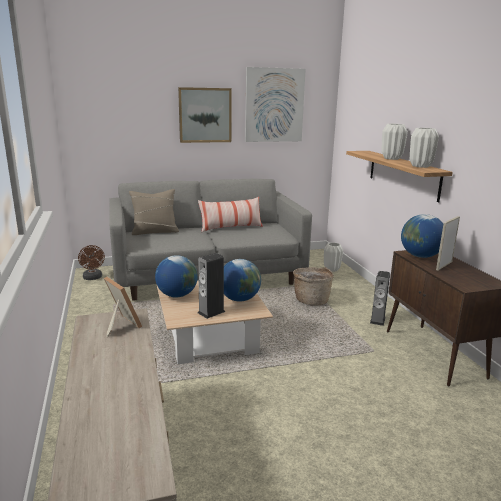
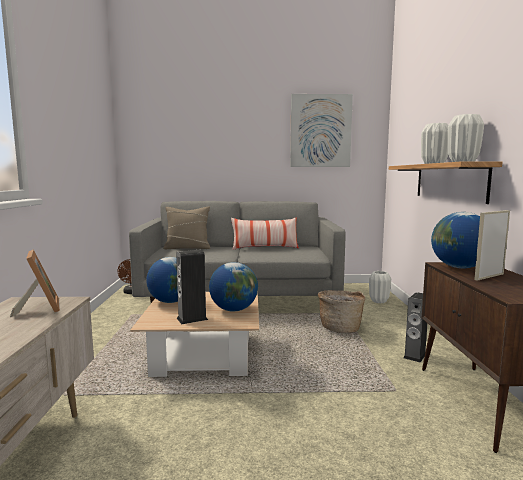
camera: 15 degrees right, 10 degrees down
(205, 115) = (250, 140): picture -> none

